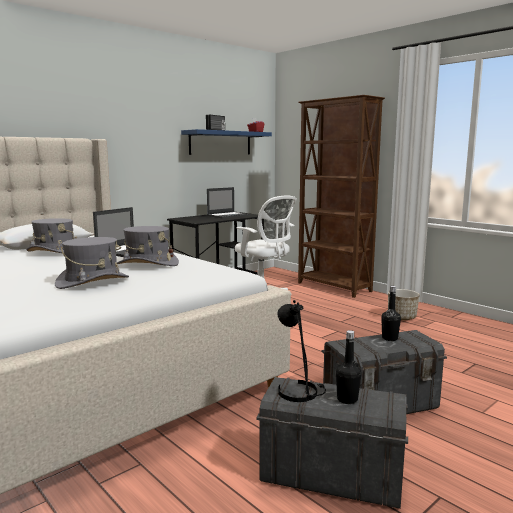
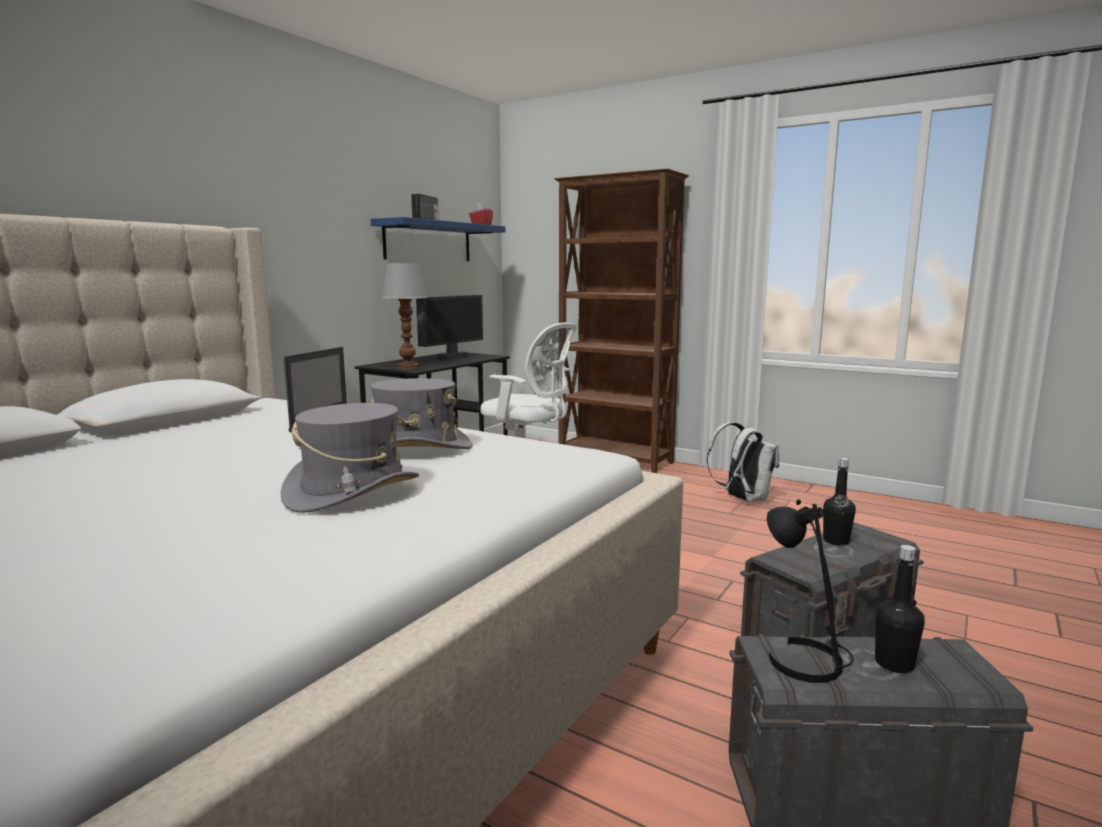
camera: 15 degrees left, 0 degrees up
(54, 252) = (206, 436): grey hat -> none
(195, 220) = (408, 367): none -> table lamp
(228, 215) = (451, 358): laptop -> monitor
(402, 317) = (742, 499): planter -> white backpack

